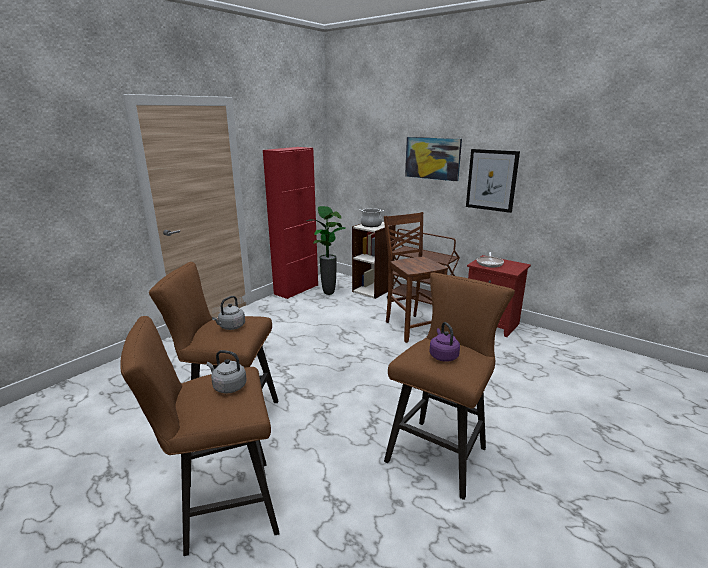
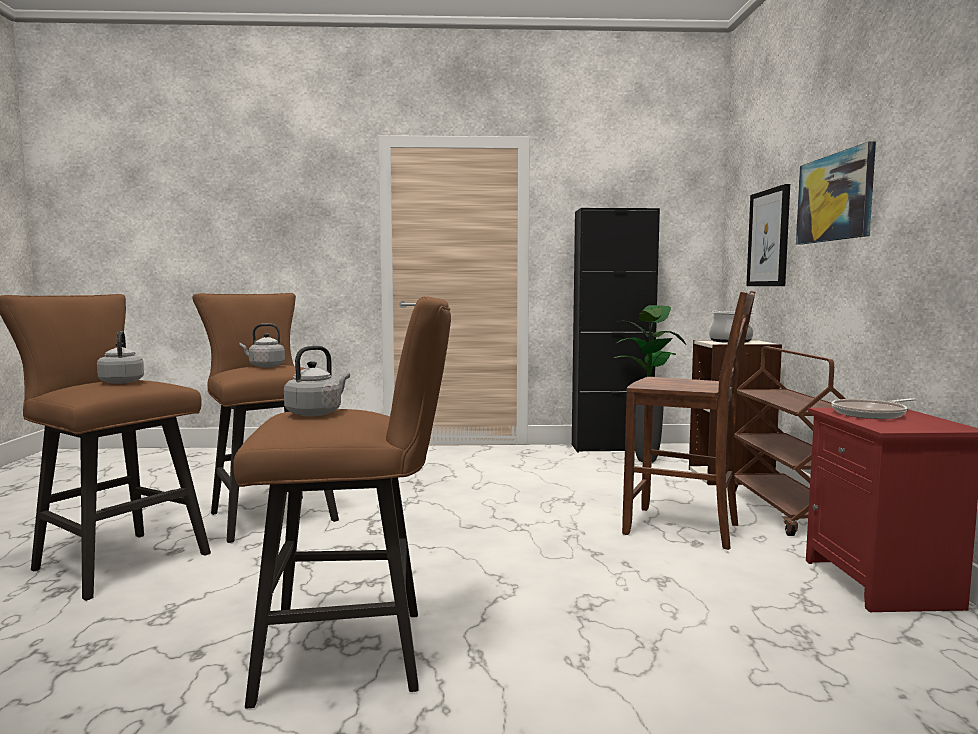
camera: 50 degrees right, 15 degrees down
(296, 289) = (611, 448): red cabinet -> black cabinet
(411, 327) = (684, 529): brown chair -> brown chair turned 90 degrees clockwise
(443, 355) = (316, 413): purple kettle -> grey kettle
(492, 180) = (922, 219): picture -> picture (769, 238)

